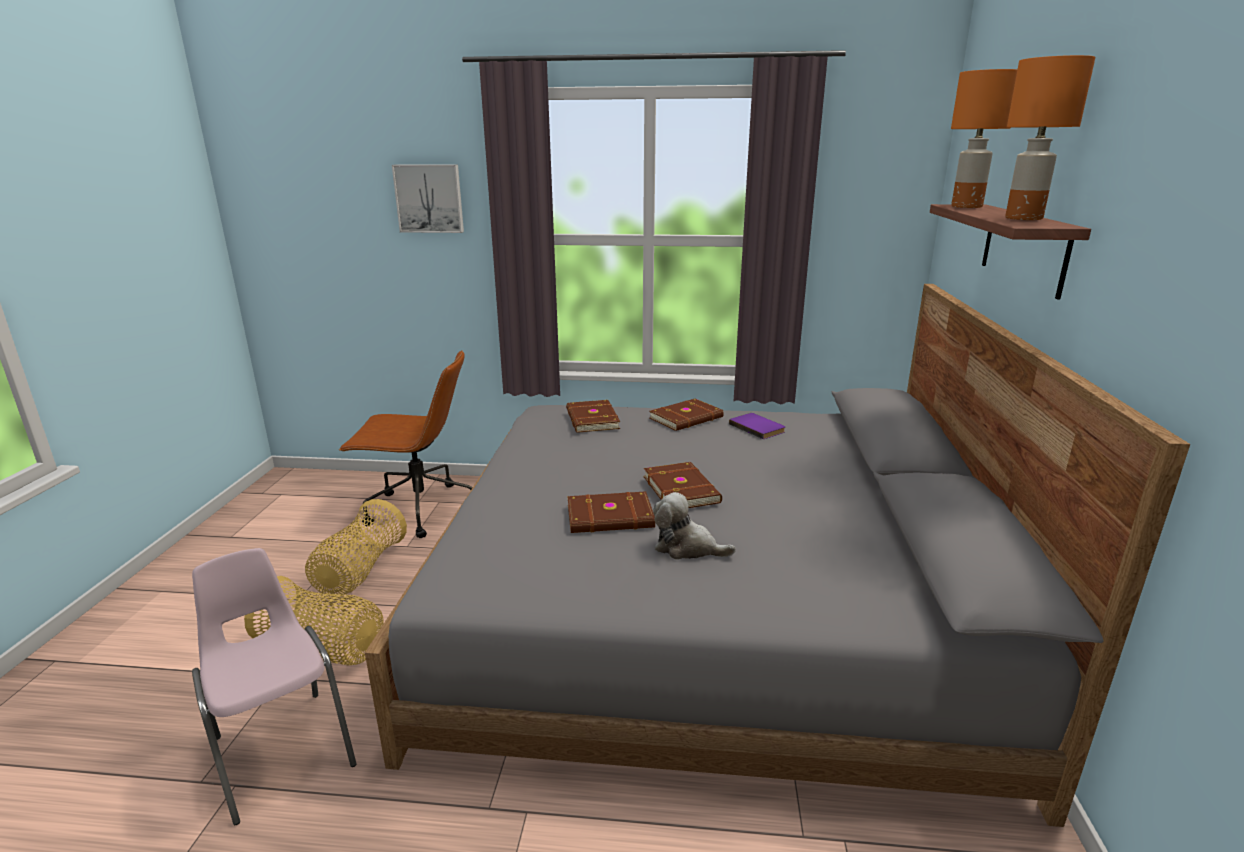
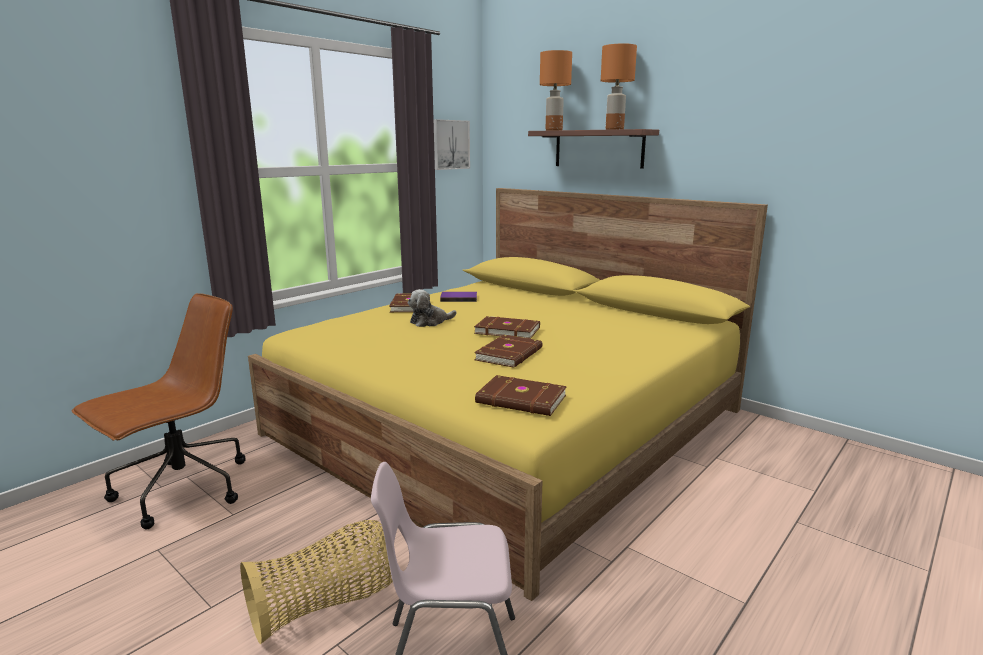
camera: 55 degrees left, 5 degrees down
(360, 572) = (228, 553): basket -> none
(429, 198) = (99, 132): picture -> picture (449, 144)
(591, 419) = (362, 322): brown book -> brown book (521, 400)
(687, 548) = (575, 347): plush toy -> plush toy (430, 322)
(708, 607) = (510, 422): grey bed -> yellow bed

